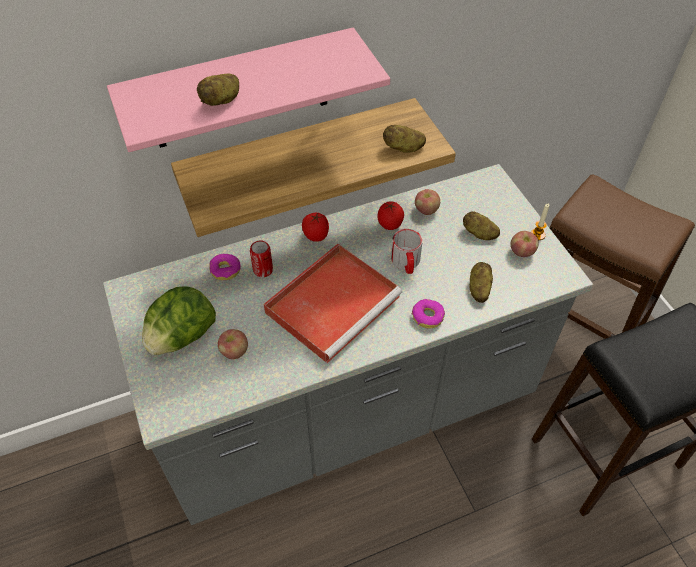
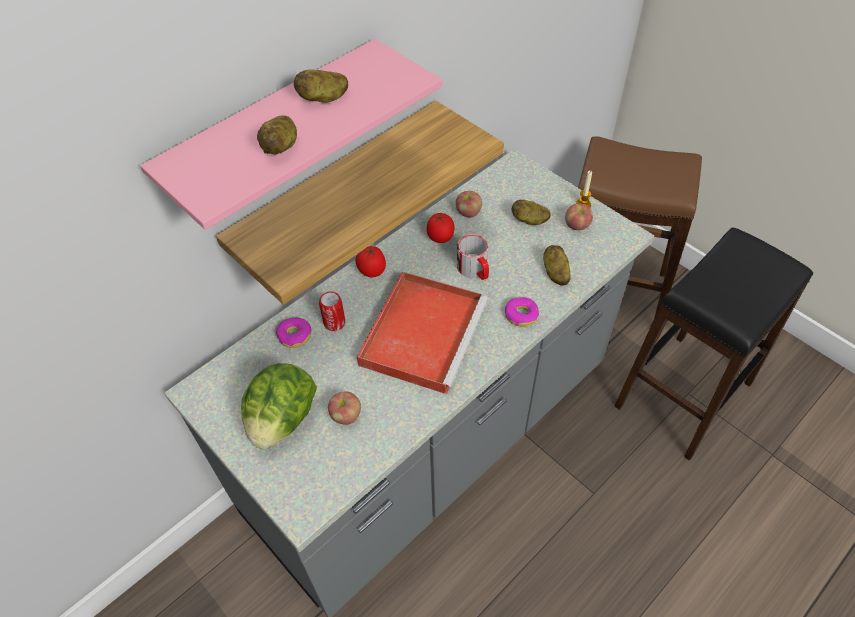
camera: 20 degrees left, 0 degrees up
(403, 148) = (452, 152): potato -> potato (323, 98)

